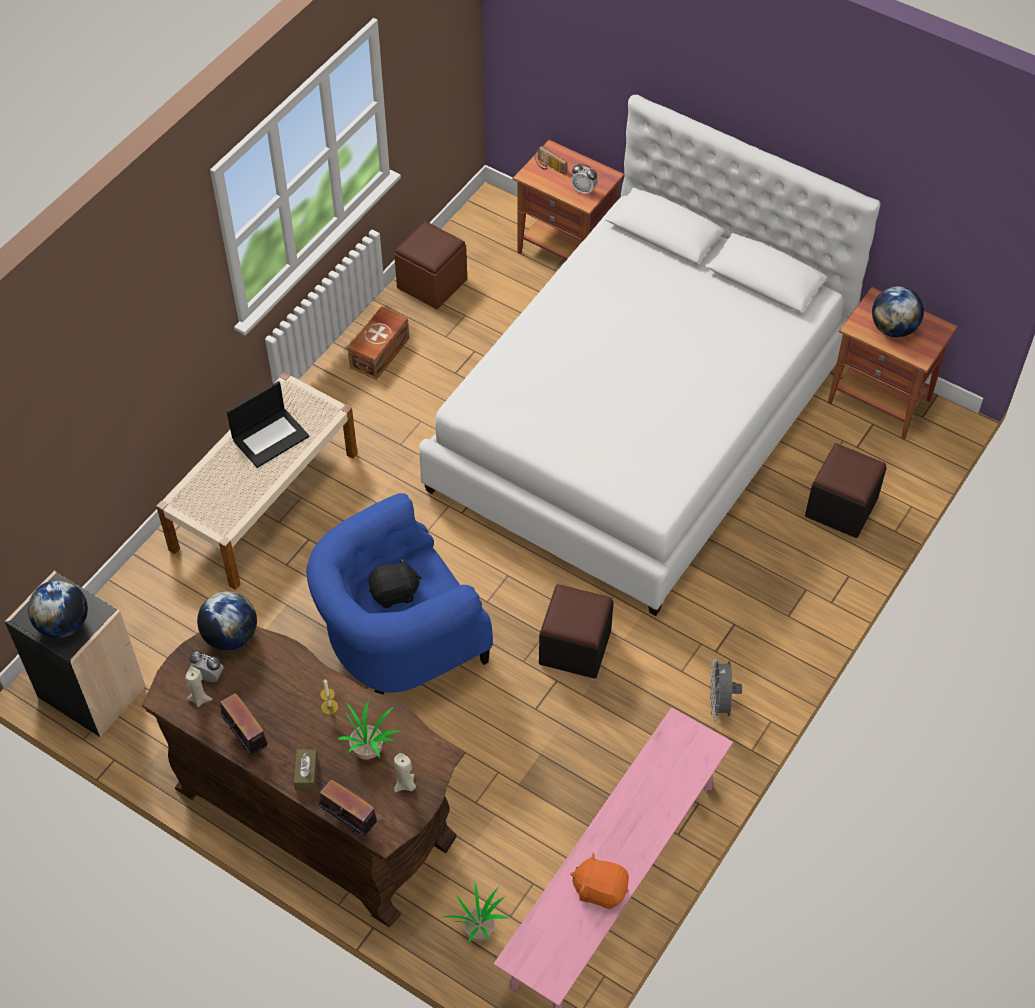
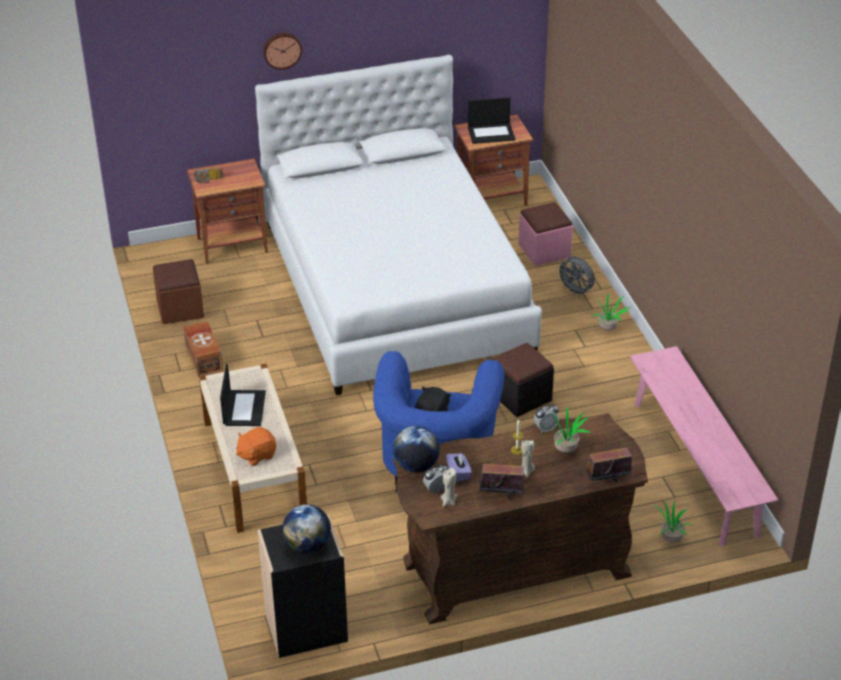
camera: 50 degrees left, 15 degrees down
(250, 679) = (458, 473): none -> purple tissue box
(306, 773) = (554, 482): brown tissue box -> none
(405, 785) = (606, 446): beige candle -> beige candle (527, 471)
(584, 190) = (245, 177): alarm clock -> alarm clock (545, 428)
(600, 889) = (720, 444): orange plush toy -> orange plush toy (256, 455)
(679, 72) = (282, 50): none -> wall clock
(720, 704) = (621, 364): grey fan -> grey fan (576, 292)
(770, 652) = (608, 328): none -> potted plant
(841, 507) = (544, 251): black ottoman -> pink ottoman
(893, 328) = (491, 133): globe -> laptop

